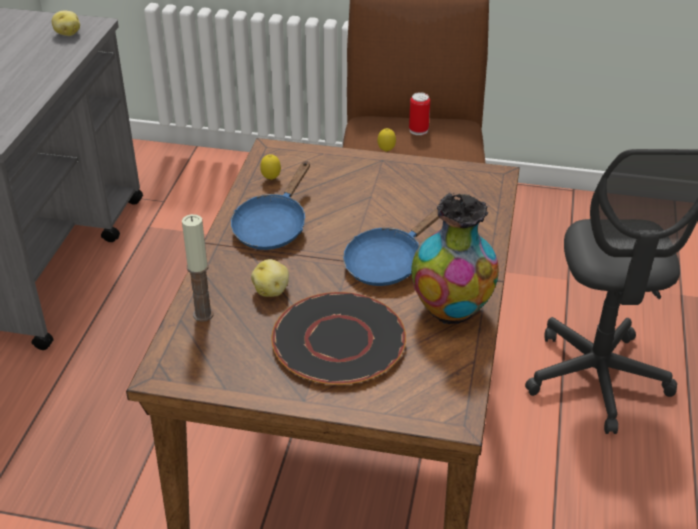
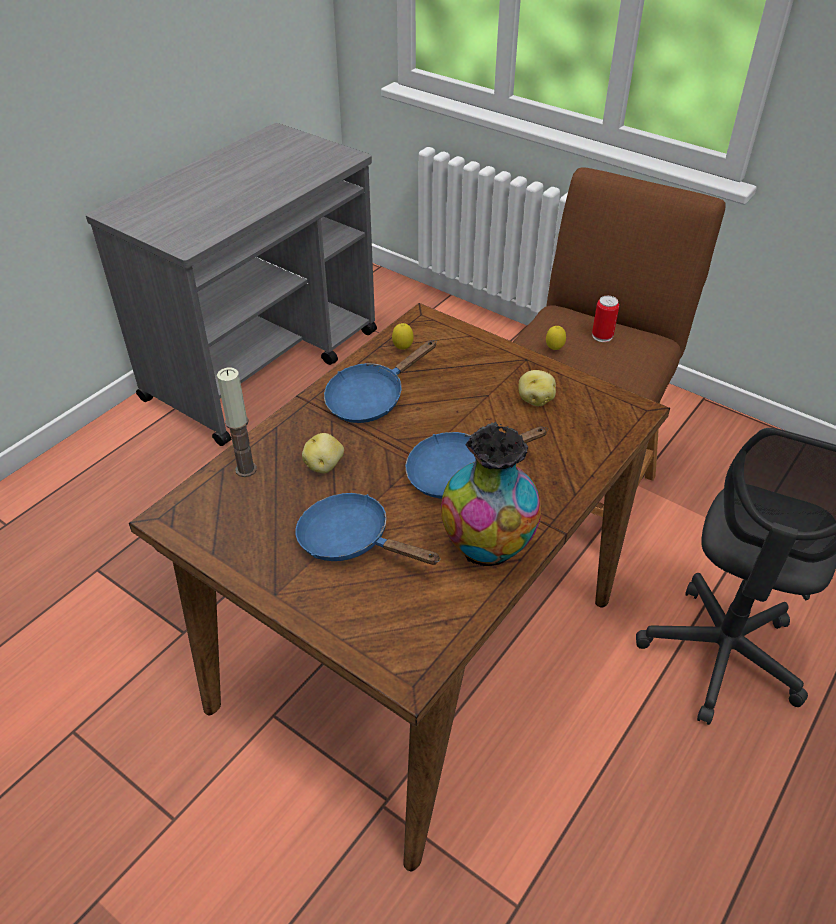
camera: 25 degrees right, 5 degrees up
(67, 33) = (319, 160): potato -> potato (535, 399)
(339, 340) = (352, 541): black plate -> blue frying pan

